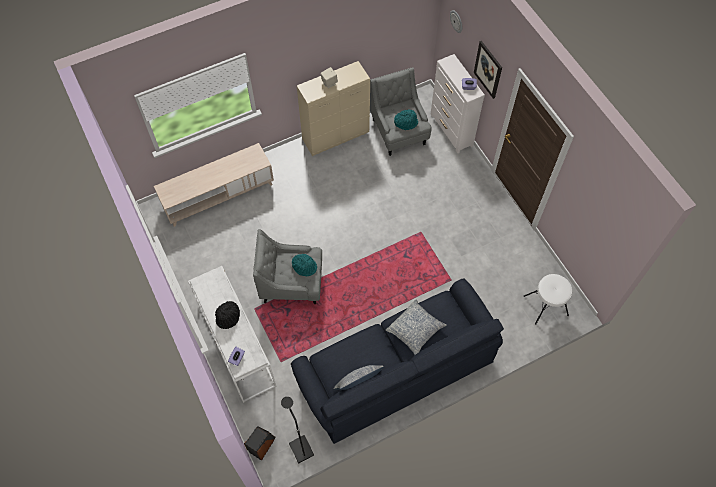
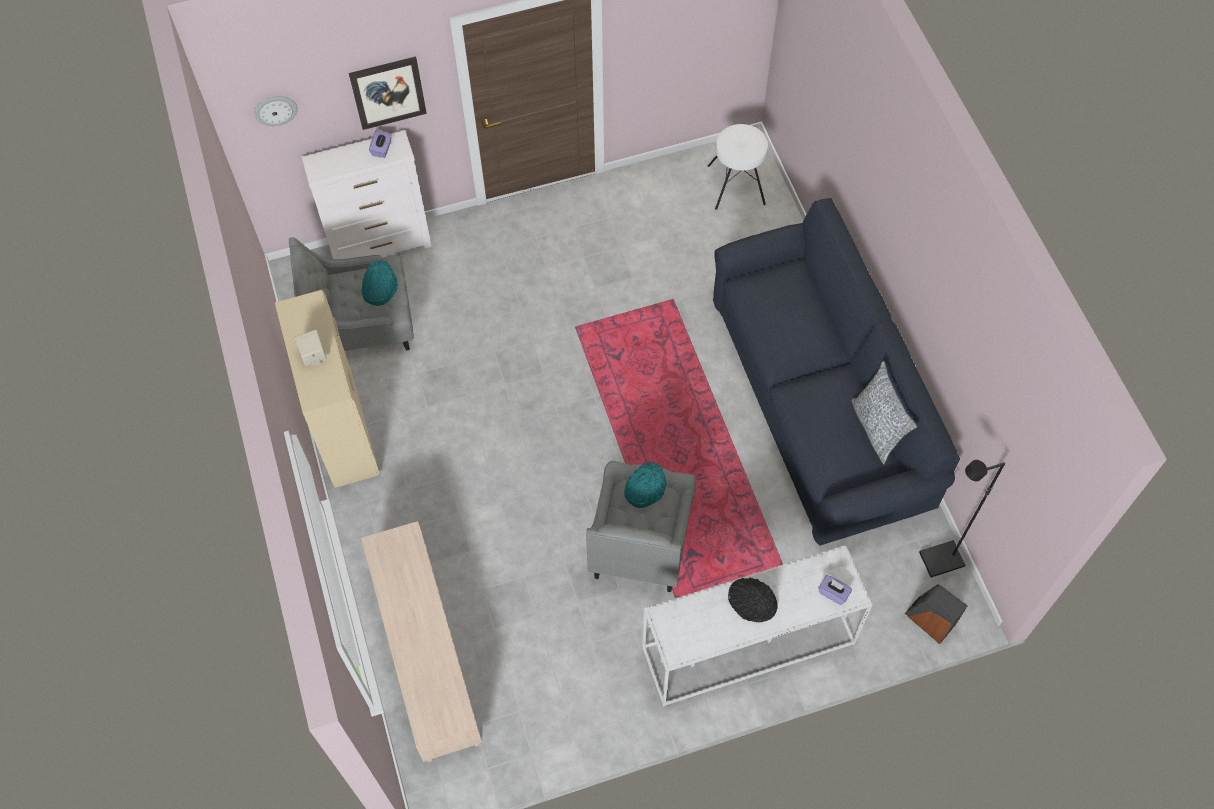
camera: 80 degrees left, 0 degrees up
(415, 330) = (794, 334): pillow -> none

